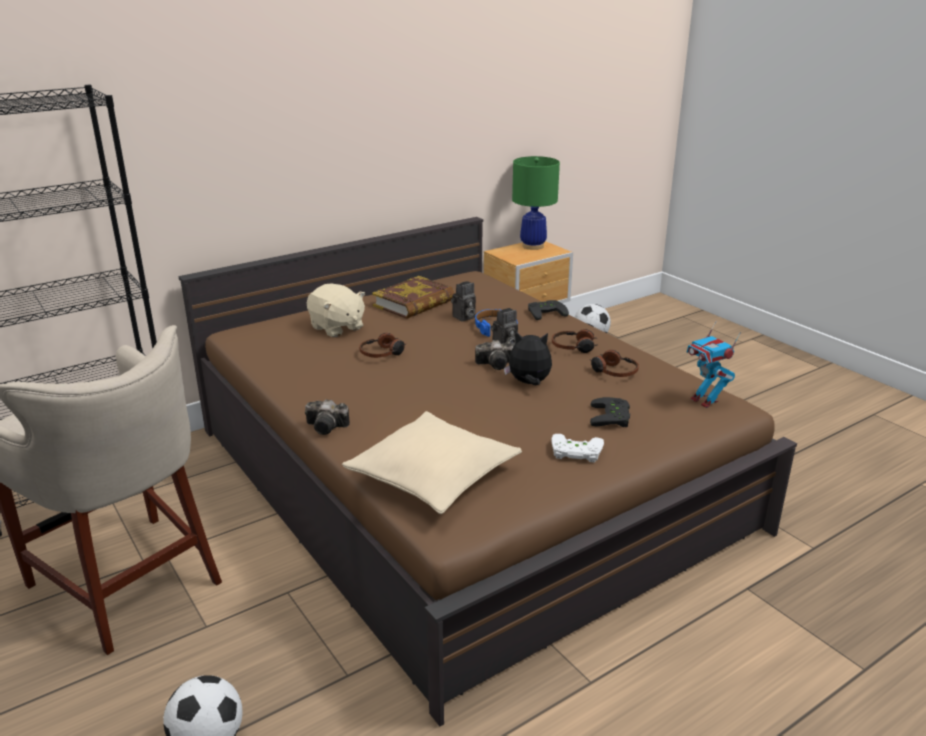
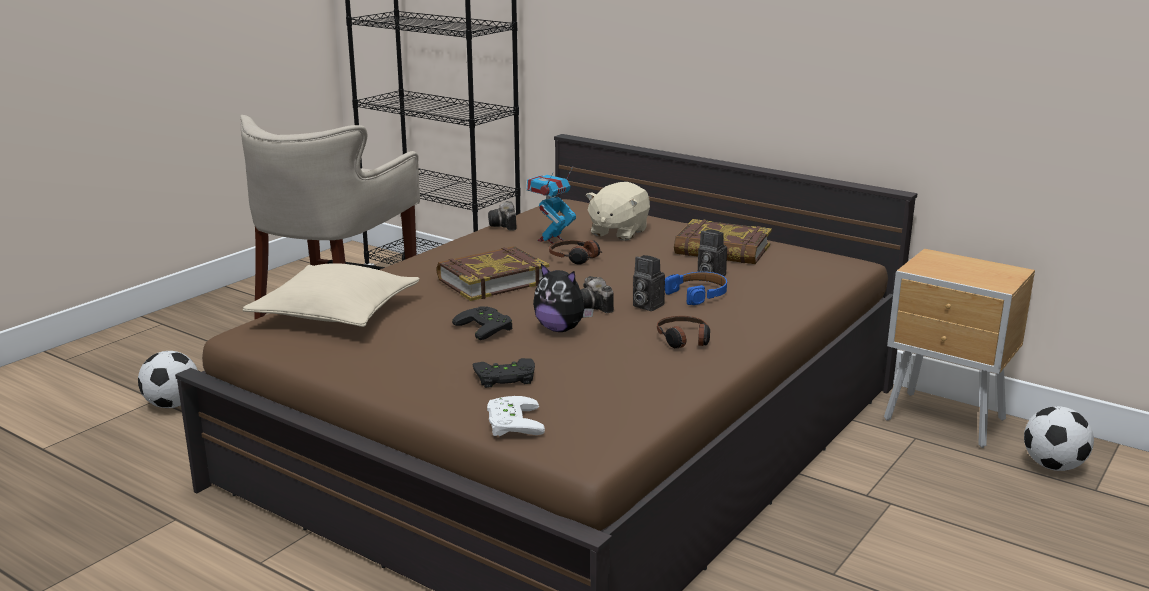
camera: 70 degrees right, 5 degrees down
(328, 427) = (405, 265): camera -> camera (504, 225)
(409, 392) = (492, 280): none -> book
(529, 383) = (561, 329): plush toy -> plush toy turned 135 degrees clockwise
(533, 246) = (992, 270): green table lamp -> none
(546, 312) = (780, 313): black game controller -> black game controller (487, 327)
(575, 453) = (409, 367): white game controller -> white game controller (510, 422)
(613, 371) = (631, 368): headphones -> none
(705, 401) = (590, 430): toy robot -> toy robot (551, 240)

